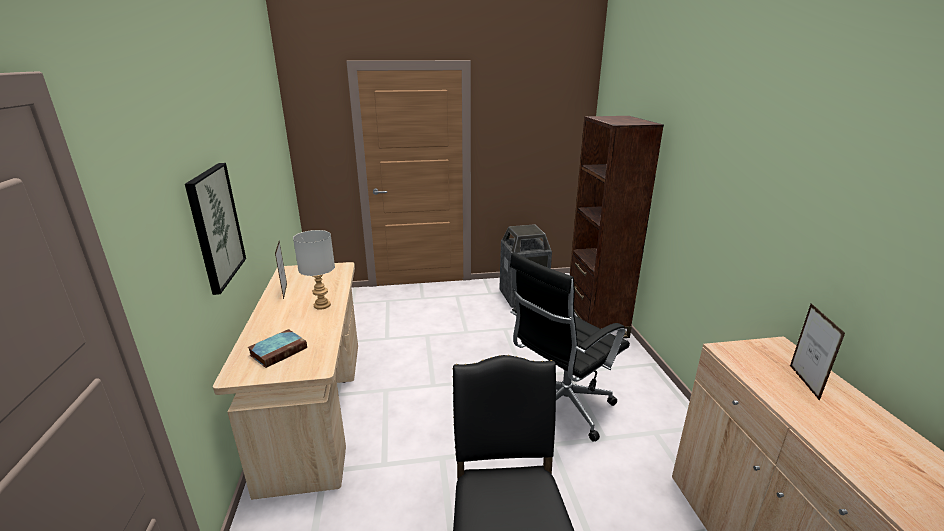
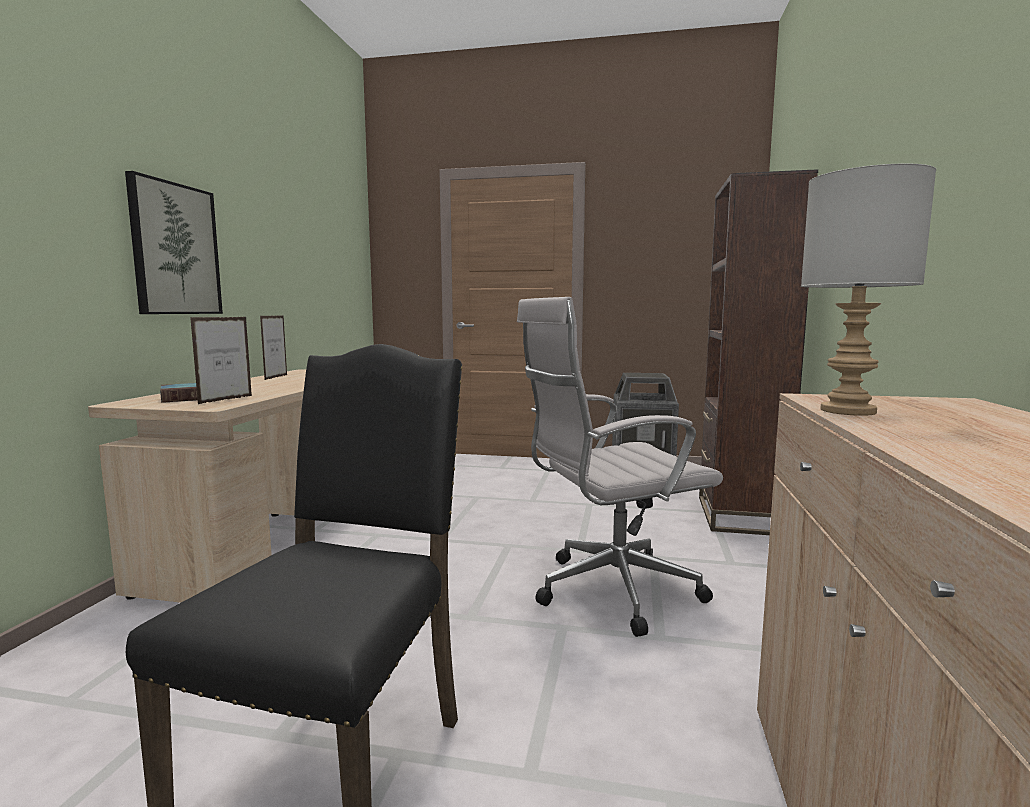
camera: 20 degrees right, 15 degrees down
(323, 305) = (298, 384): grey table lamp -> grey table lamp (849, 411)
(560, 409) = (609, 591): black office chair -> white office chair
(803, 382) = (964, 420): picture frame -> picture frame (226, 400)

